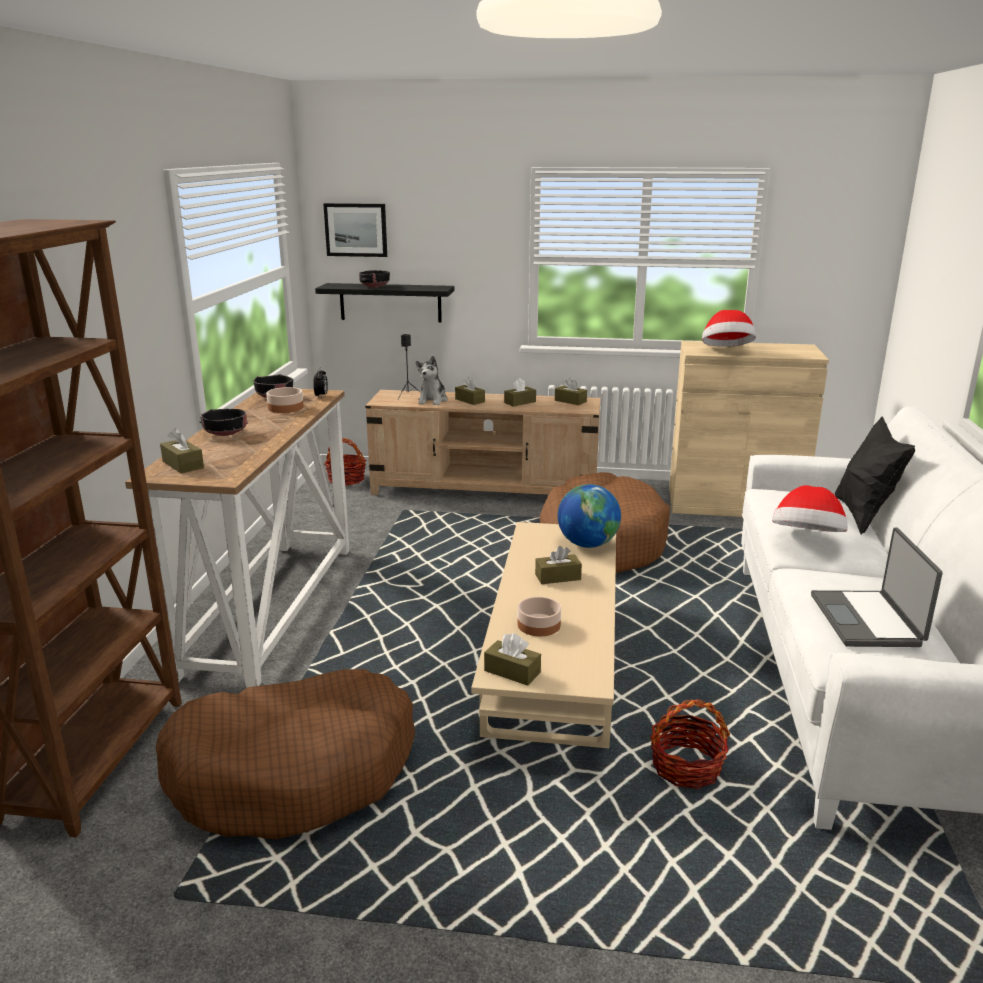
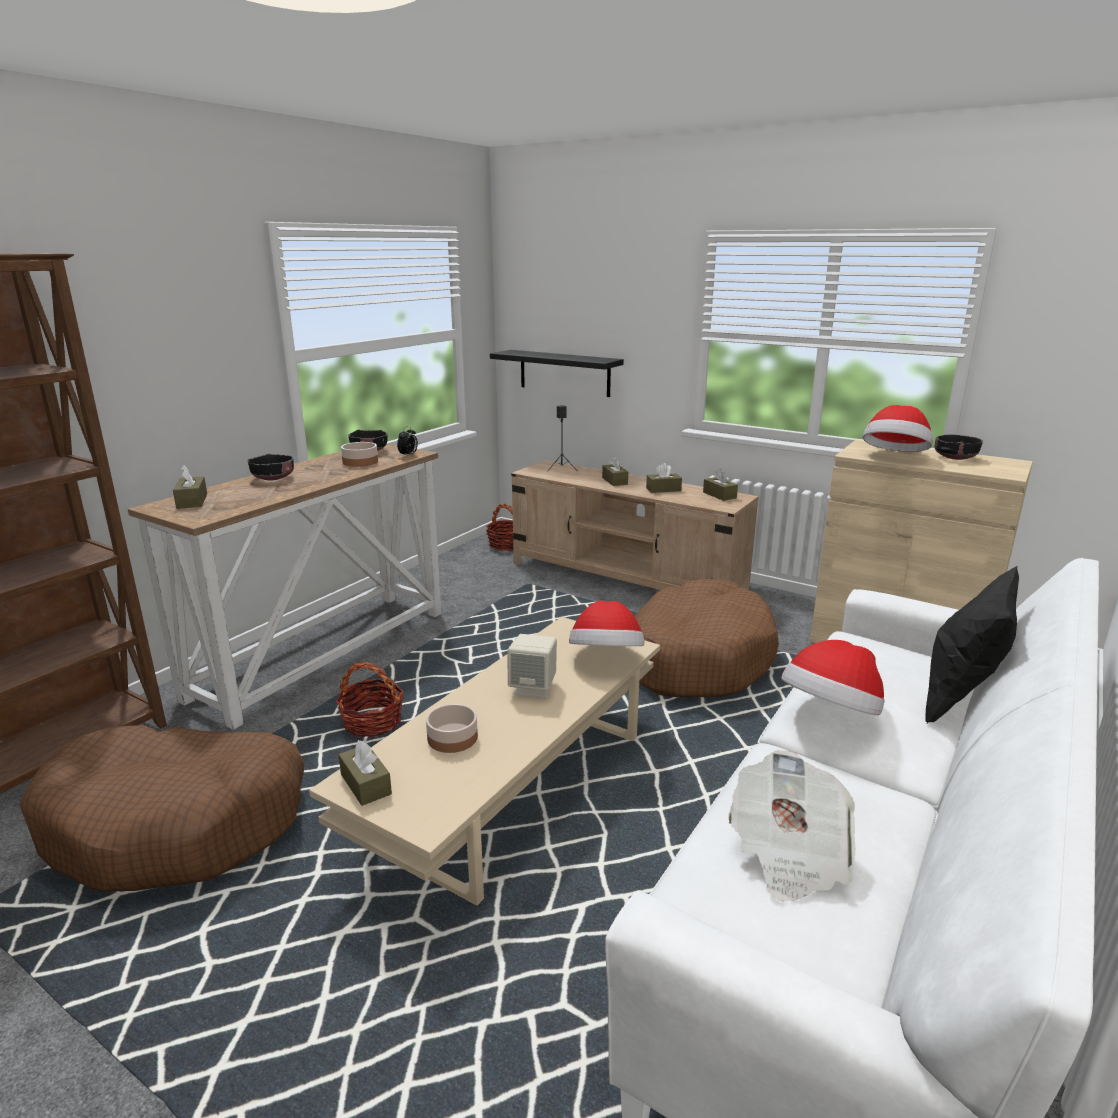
camera: 25 degrees right, 0 degrees up
(356, 230) = (537, 297): picture -> none
(375, 286) = (545, 355): black bowl -> black bowl (955, 458)
(432, 400) = (578, 476): plush toy -> none
(558, 577) = (533, 687): brown tissue box -> beige speaker
(587, 544) = (606, 657): globe -> hat
(686, 767) = (540, 963): basket -> basket (372, 722)
(867, 620) = (788, 853): laptop -> newspaper

